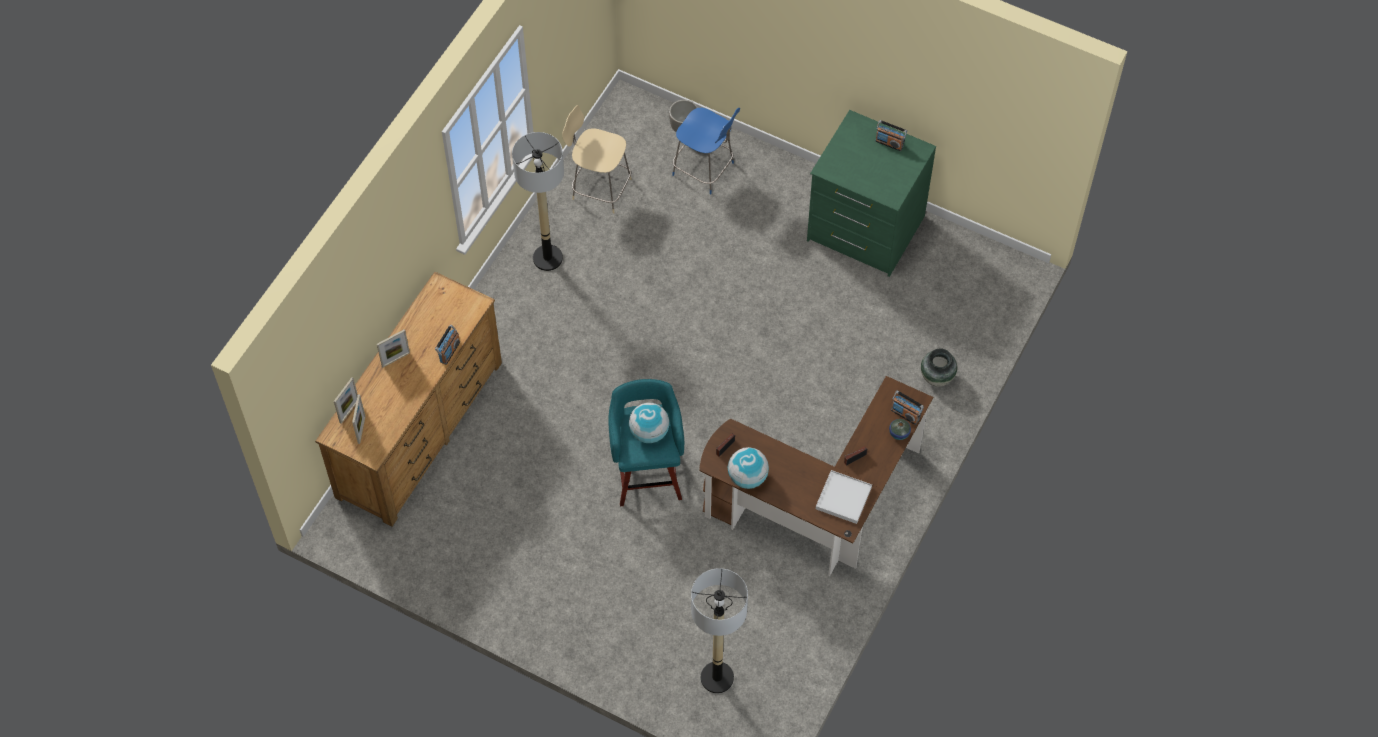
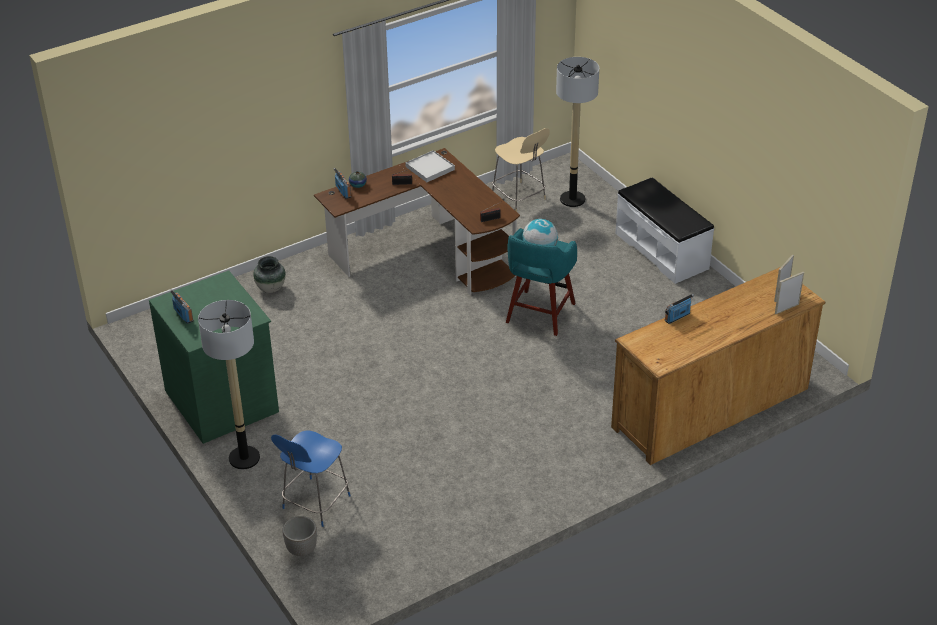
camera: 150 degrees left, 20 degrees down
(395, 359) = (728, 328): picture frame -> none
(548, 258) = (516, 490): floor lamp -> floor lamp (244, 458)
(569, 636) = (662, 250): none -> white bench
(599, 188) = (425, 529): beige chair -> beige chair (519, 198)
(705, 170) = (314, 503): blue chair -> blue chair turned 120 degrees counterclockwise
(747, 477) = (487, 199): globe -> none

